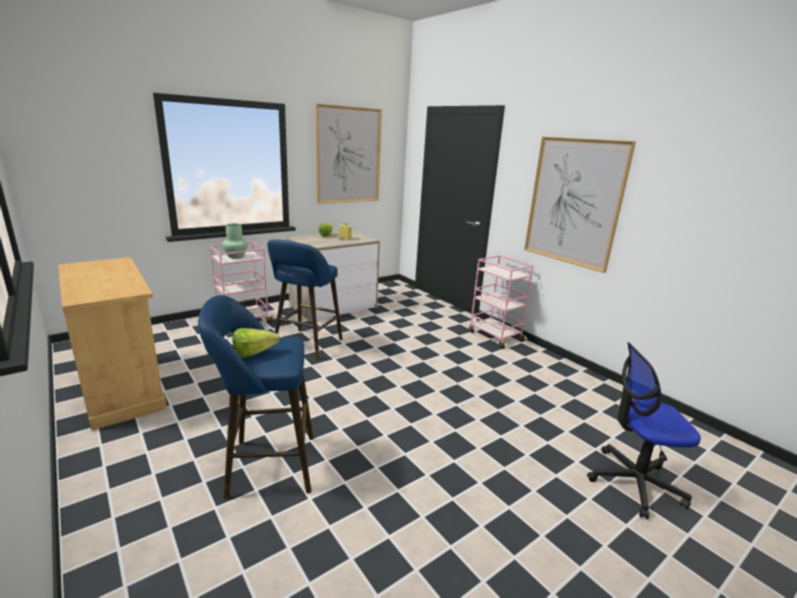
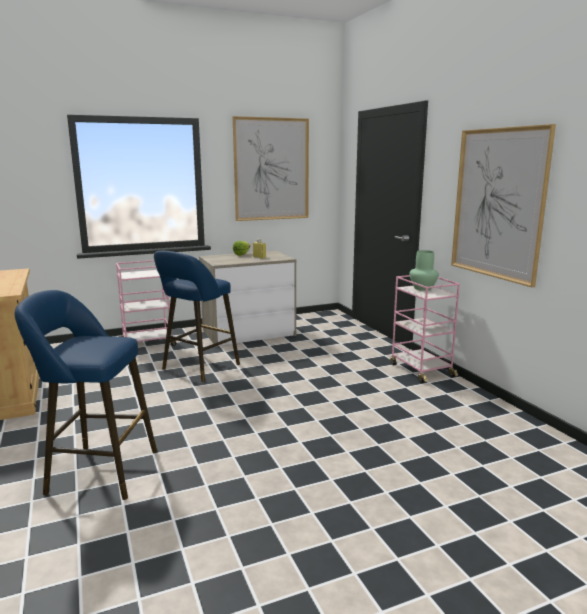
camera: 15 degrees right, 5 degrees down
(235, 256) = (139, 273): green vase -> green vase (422, 288)
(257, 353) = (79, 346): lettuce -> none
(634, 483) = (509, 536): office chair -> none

